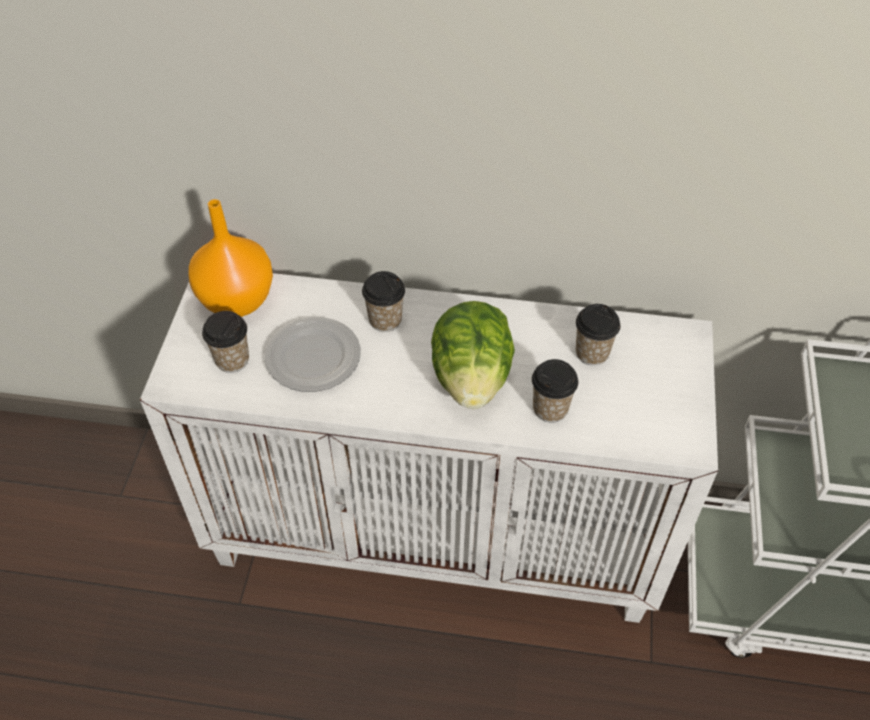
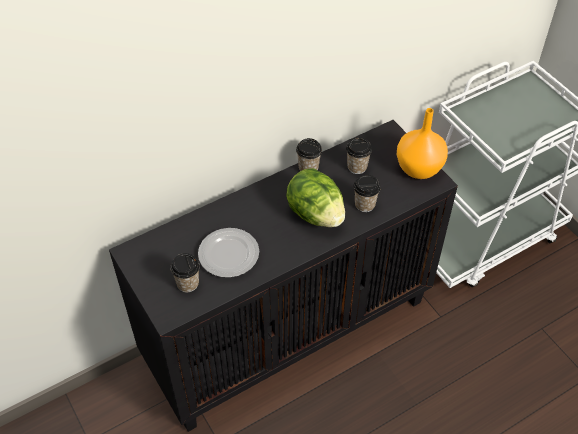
camera: 40 degrees left, 0 degrees up
(238, 302) = (156, 253): orange vase -> orange vase (420, 169)
(385, 320) = (244, 213): cup -> cup (308, 168)
(438, 534) = (289, 330): white cabinet -> black cabinet

